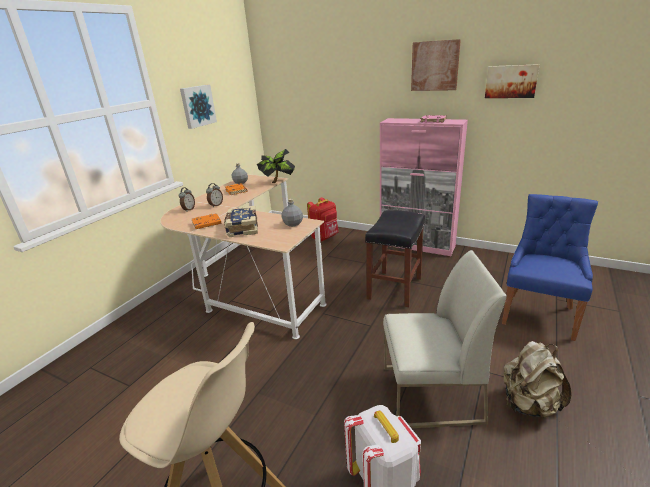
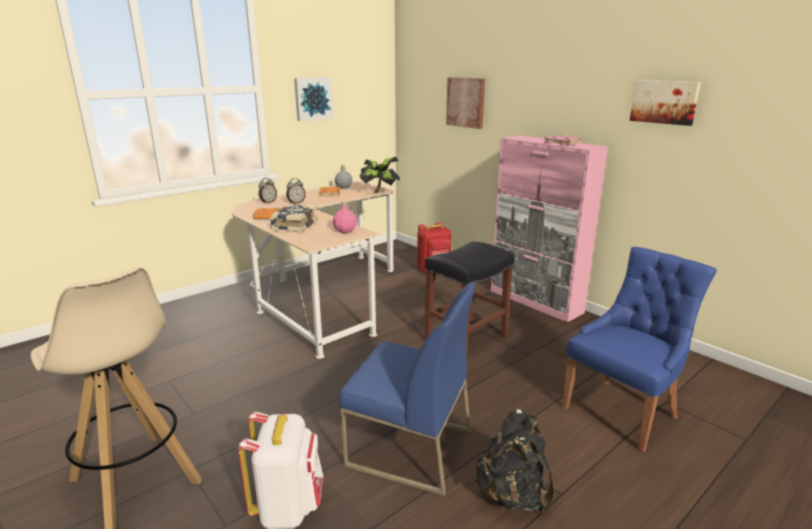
camera: 20 degrees right, 5 degrees down
(293, 224) = (345, 231): grey bottle -> pink bottle
(430, 394) = (408, 448): white chair -> blue chair
(435, 66) = (576, 75): picture -> picture (466, 102)
(529, 404) = (512, 495): beige backpack -> black backpack

